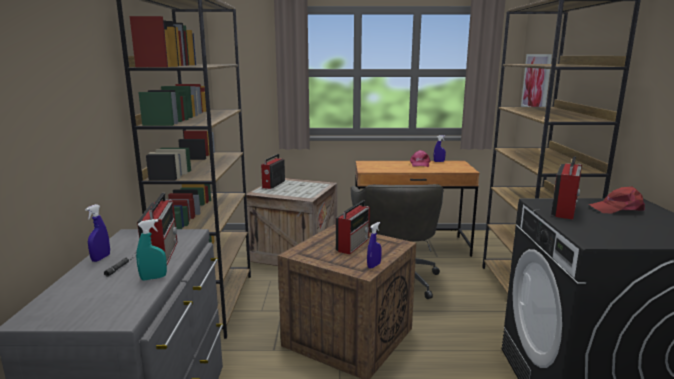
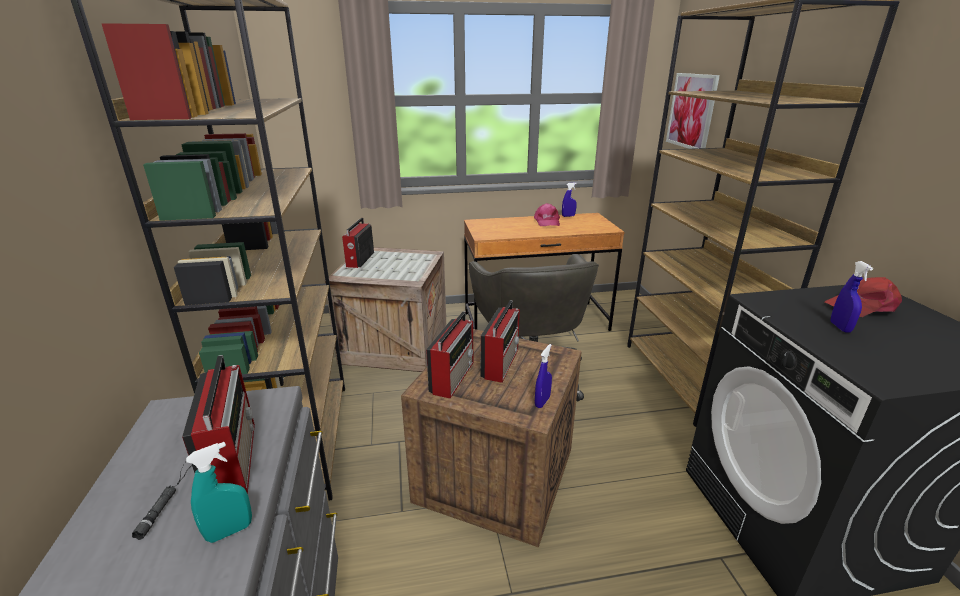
camera: 10 degrees left, 10 degrees up
(101, 258) = (122, 486): blue spray bottle -> blue spray bottle (840, 327)
(565, 209) = (801, 313): radio -> radio (453, 376)

